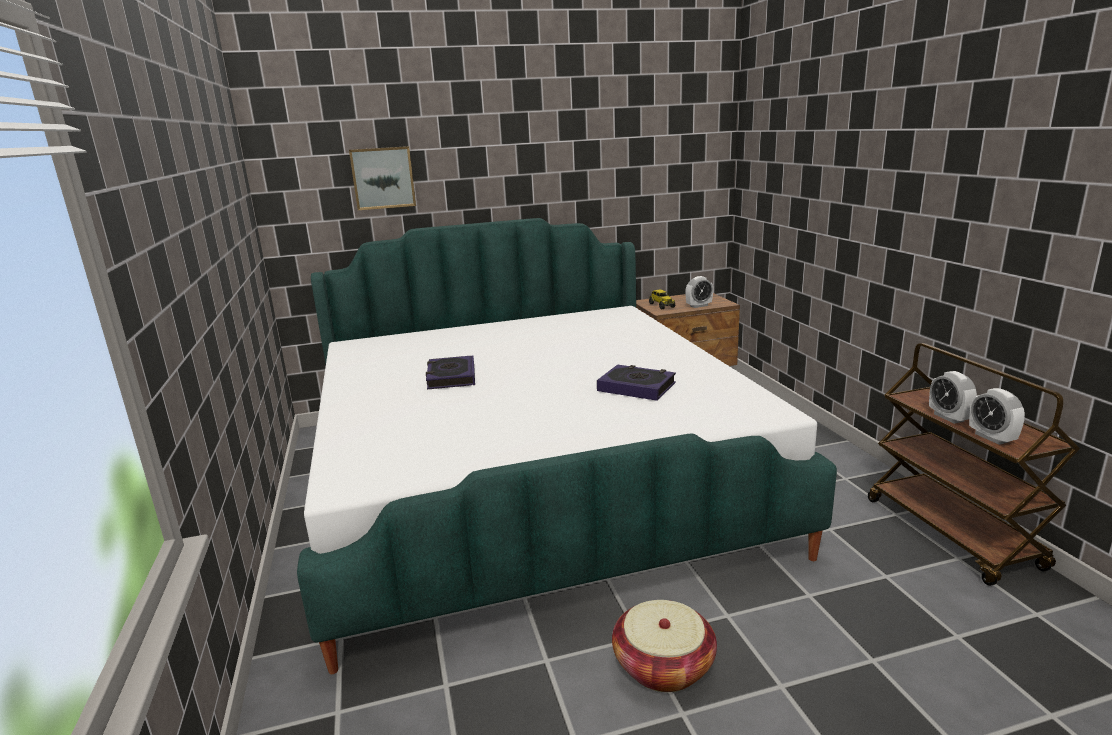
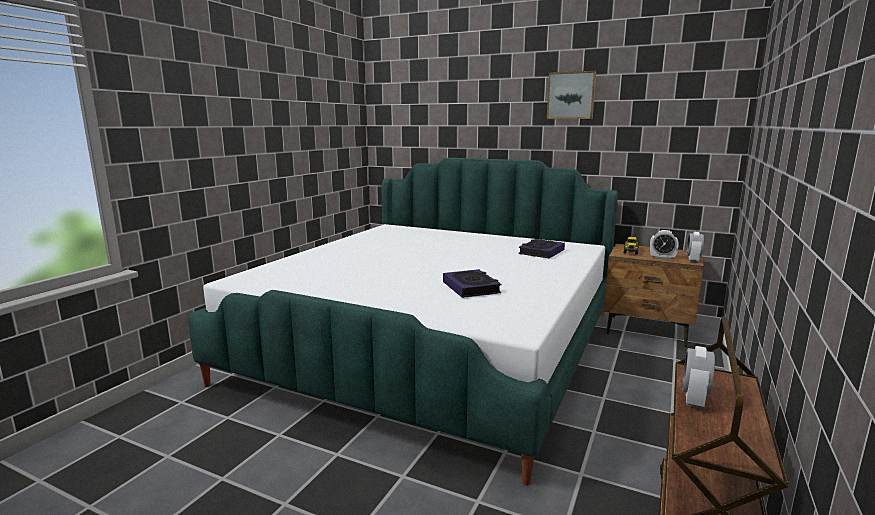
camera: 40 degrees right, 5 degrees down
(383, 178) = (438, 121): picture -> picture (571, 95)
(451, 377) = (391, 253): book -> book (541, 252)
(663, 665) = (320, 475): basket -> none
(992, 438) = (696, 431): alarm clock -> alarm clock (693, 260)

